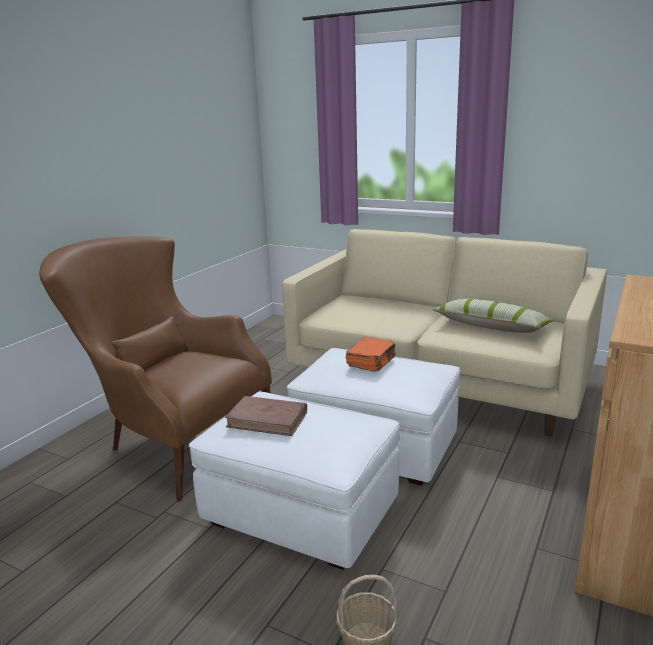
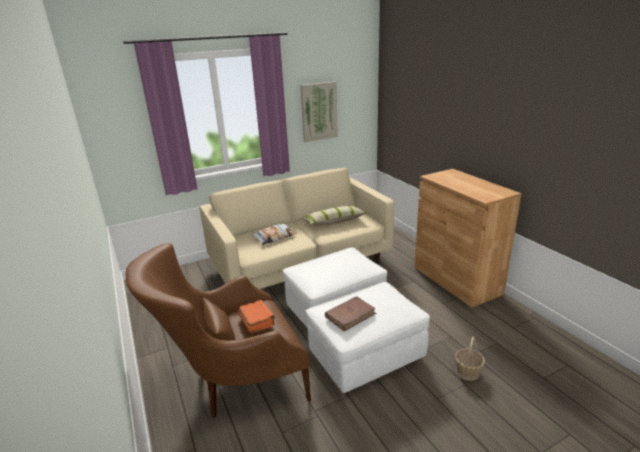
camera: 55 degrees left, 5 degrees up
(371, 362) = (324, 264): orange book -> orange book (257, 321)
(385, 312) = (274, 237): none -> pillow
(584, 140) = (319, 111): none -> picture

